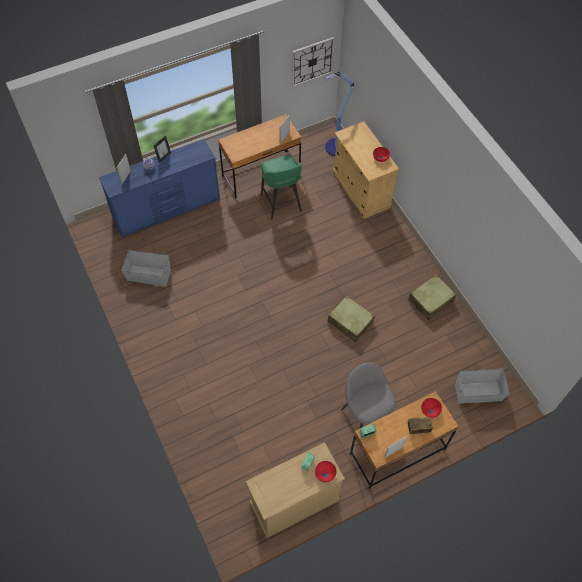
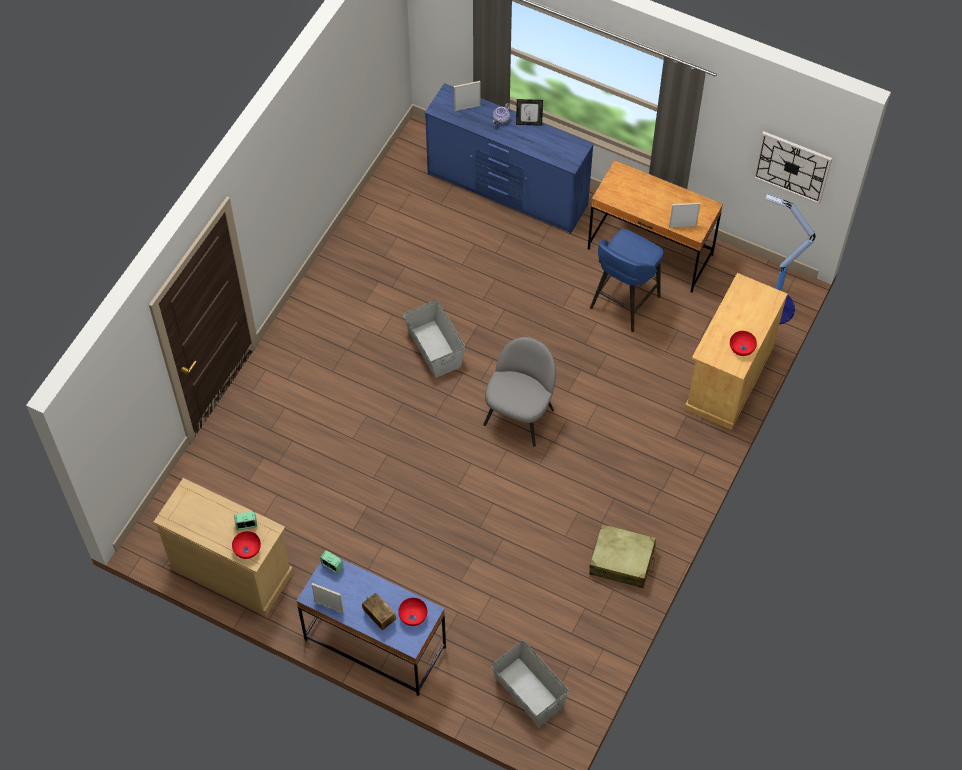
camera: 55 degrees right, 0 degrees up
(148, 275) = (401, 235): grey storage box -> grey storage box (435, 348)
(281, 204) = (623, 303): green stool -> blue stool
(350, 322) = (512, 487): beige suitcase -> none
(365, 412) = (401, 578): grey chair -> grey chair (519, 415)
(397, 451) = (375, 643): brown desk -> blue desk

